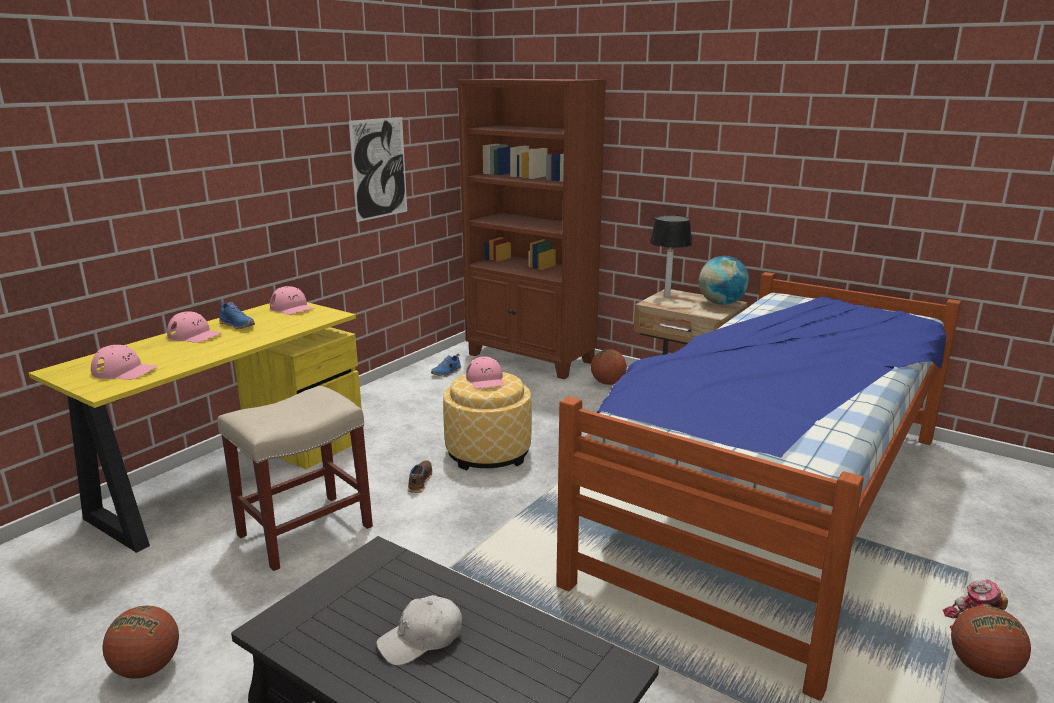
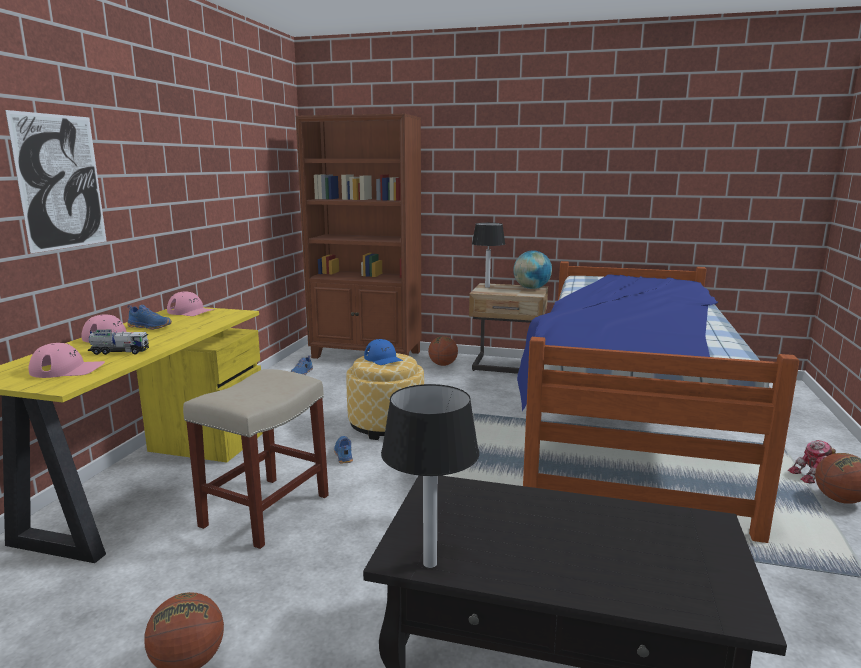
camera: 20 degrees left, 5 degrees down
(183, 355) = (119, 352): none -> toy truck
(291, 640) = (429, 564): none -> table lamp
(379, 168) = (237, 190): picture -> picture (60, 182)
(419, 481) = (343, 454): brown shoe -> blue shoe
(421, 639) = (542, 537): white cap -> none
(486, 380) = (383, 359): pink cap -> blue cap

